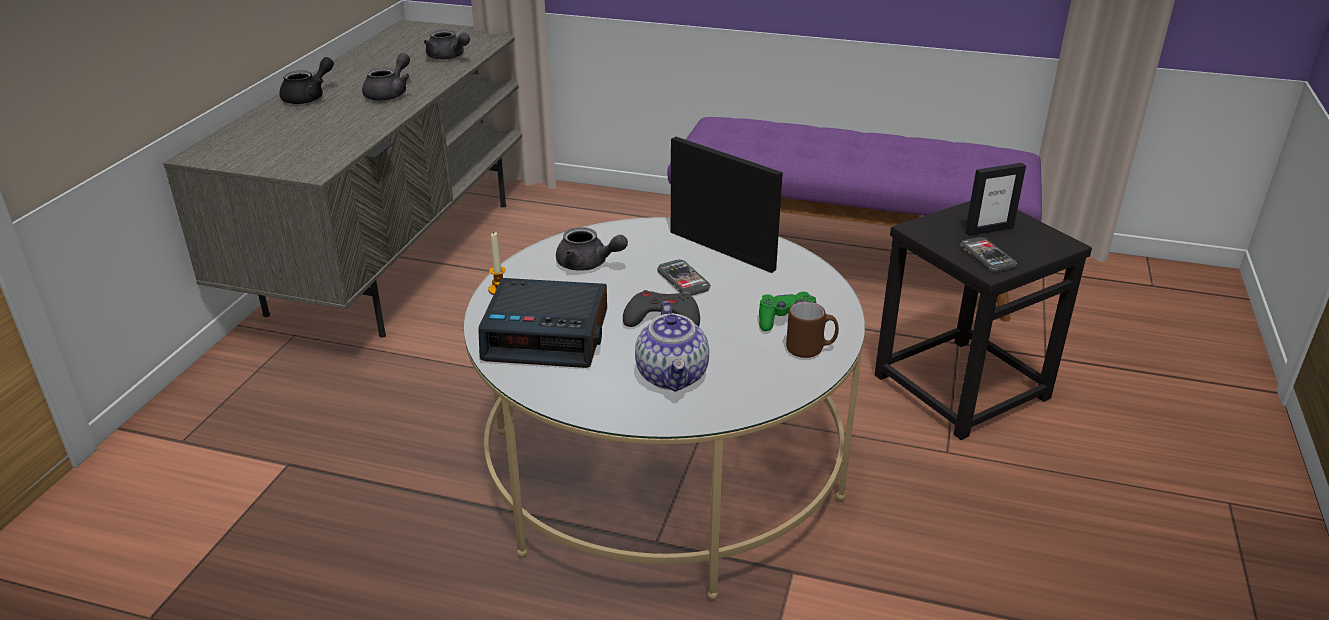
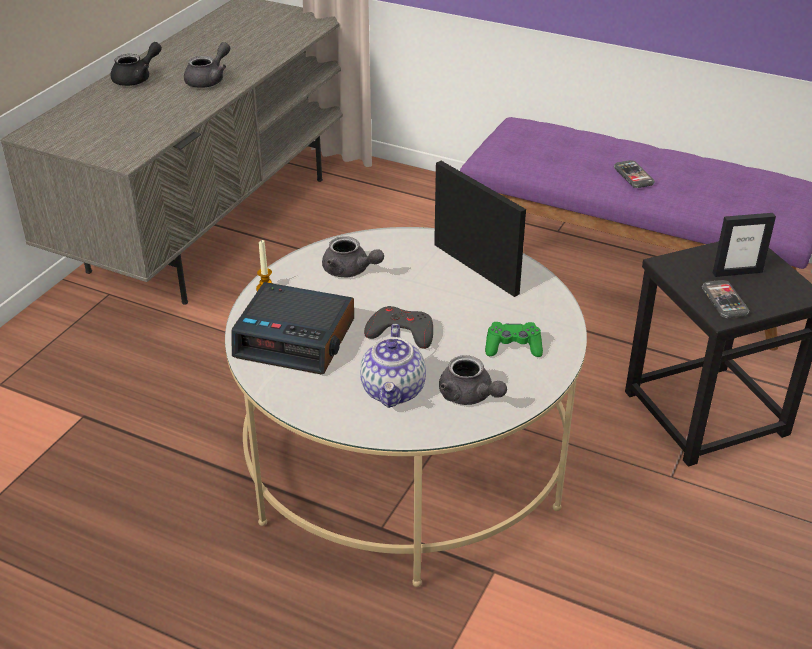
camera: 10 degrees right, 5 degrees up
(448, 57) = (271, 42): grey teapot -> grey teapot (469, 396)
(683, 280) = (431, 296): phone -> phone (633, 176)
(811, 349) = (525, 379): brown mug -> none

